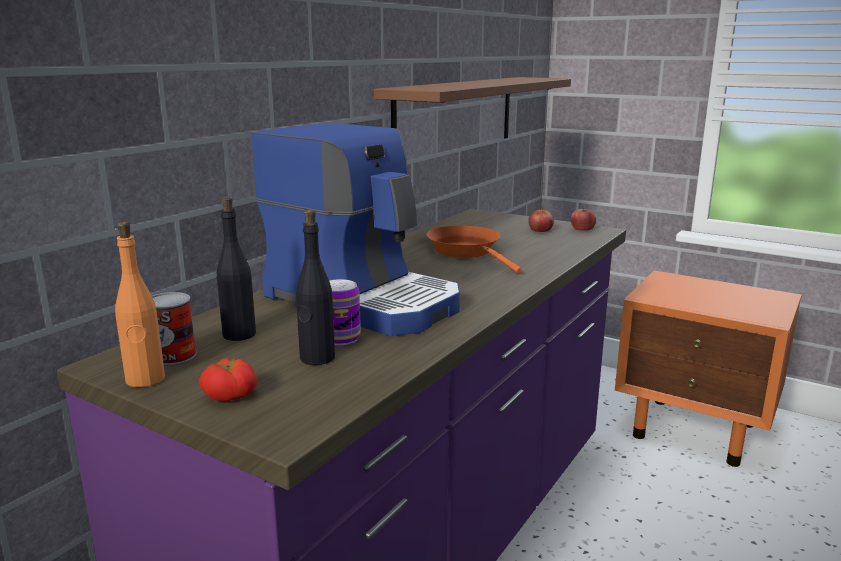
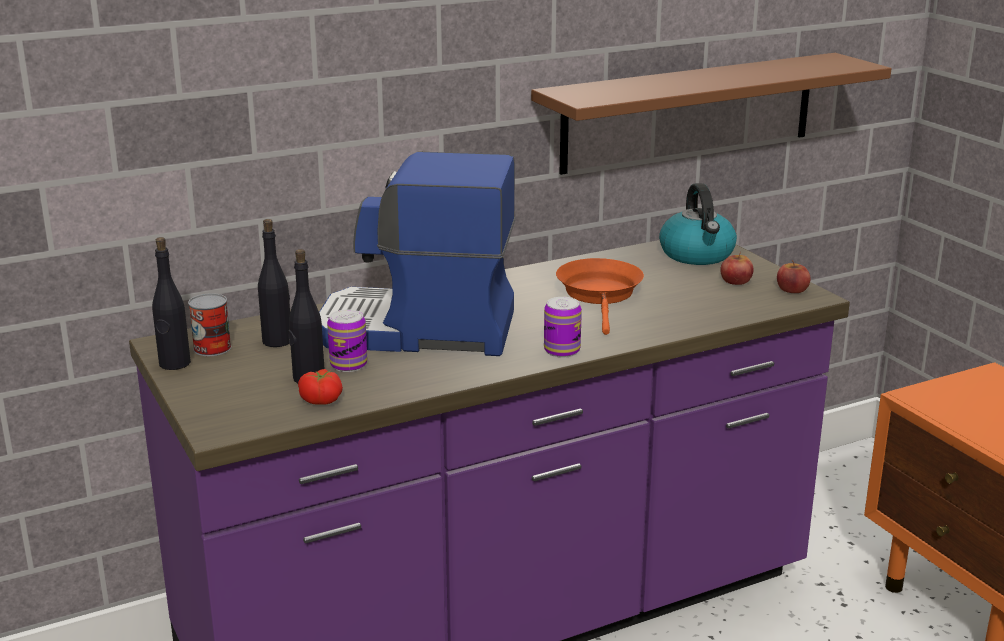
camera: 30 degrees right, 5 degrees up
(145, 379) = (174, 364): orange bottle -> black bottle
(231, 394) = (215, 391): tomato -> tomato (322, 399)
(364, 300) = (418, 331): coffee machine -> coffee machine turned 120 degrees clockwise
(490, 220) = (697, 255): none -> kettle
(503, 290) = (562, 350): none -> can

